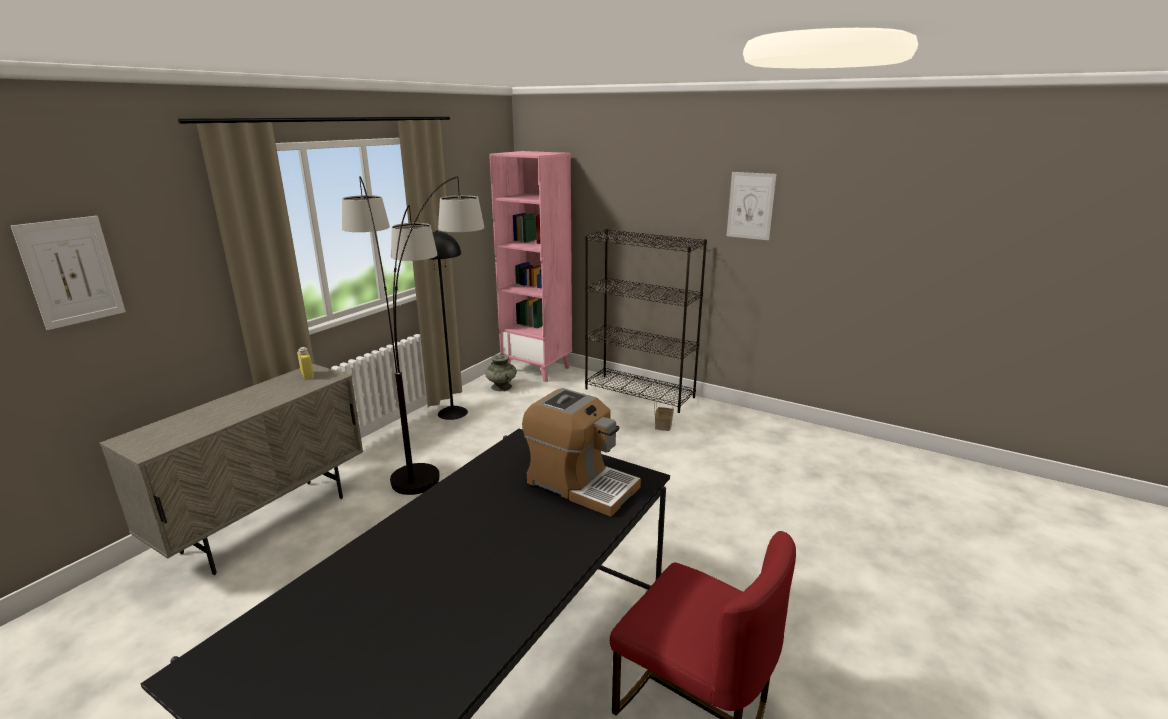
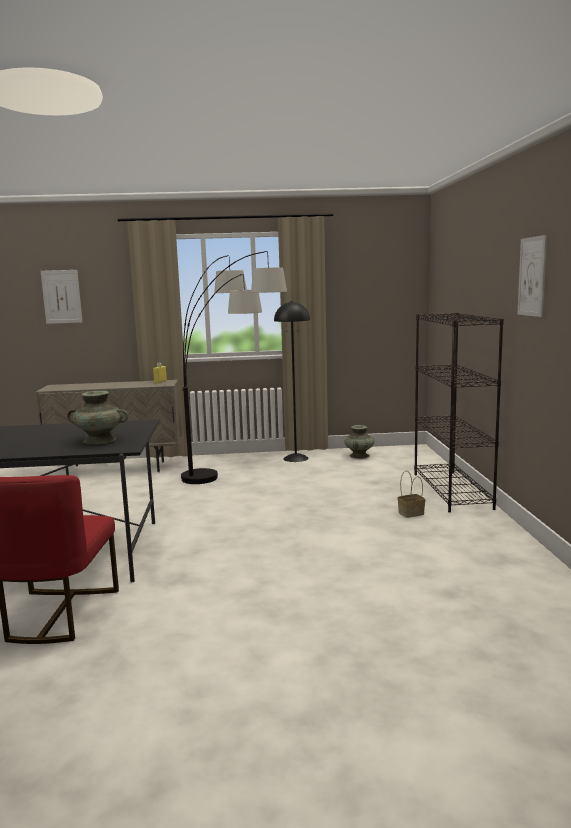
camera: 55 degrees right, 10 degrees down
(537, 369) = (412, 454): pink bookcase -> none
(580, 484) = (100, 440): coffee machine -> turquoise vase

